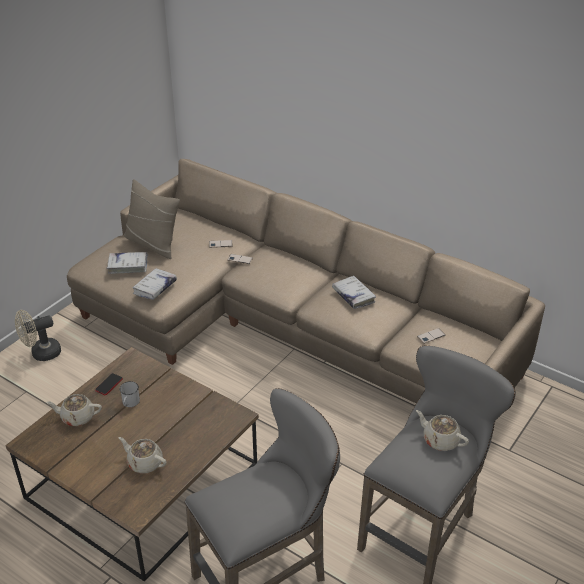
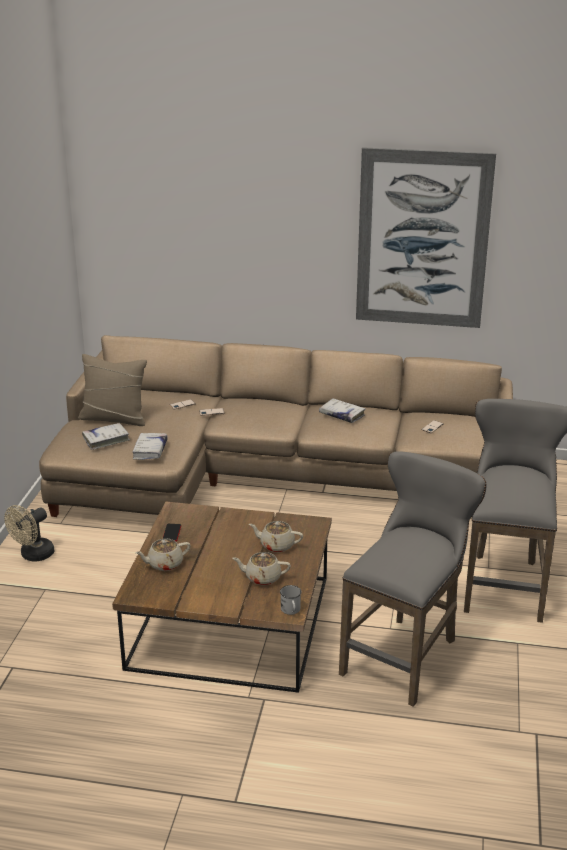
camera: 25 degrees left, 10 degrees down
(130, 403) = (206, 541): white mug -> white mug (291, 611)
(440, 440) = (518, 477): beige teapot -> beige teapot (276, 545)
(472, 136) = (422, 239): none -> picture

